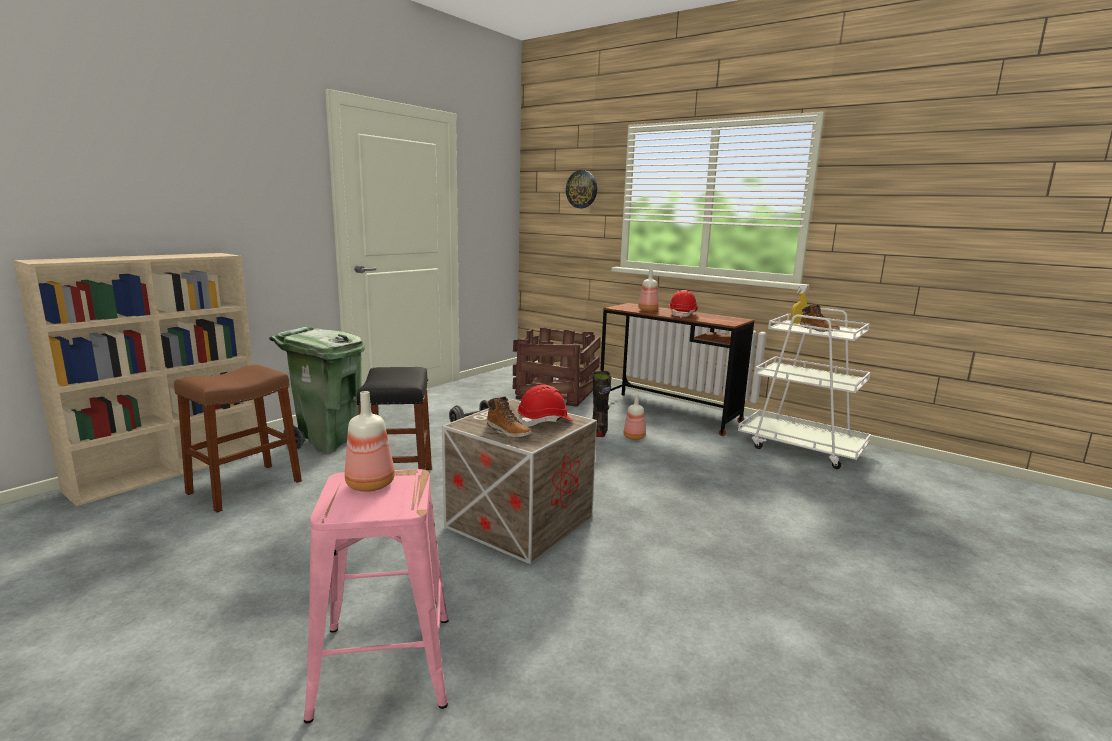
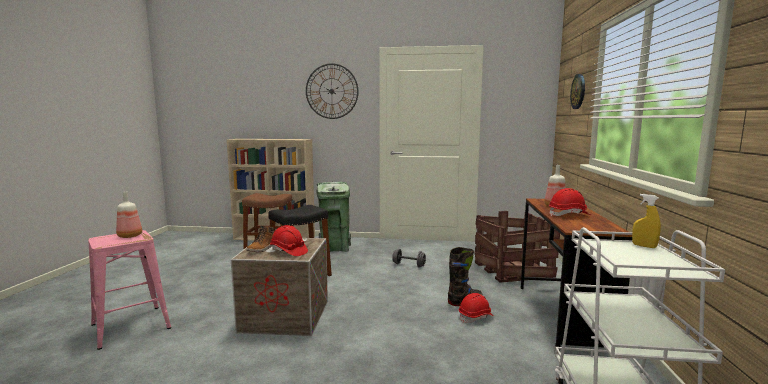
camera: 60 degrees right, 5 degrees down
(249, 158) = (331, 91): none -> wall clock
(634, 437) = (476, 317): bottle -> red hard hat
(819, 329) = (630, 257): boot -> none

